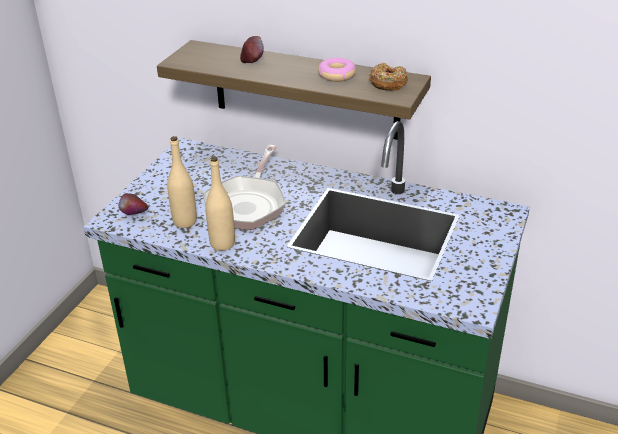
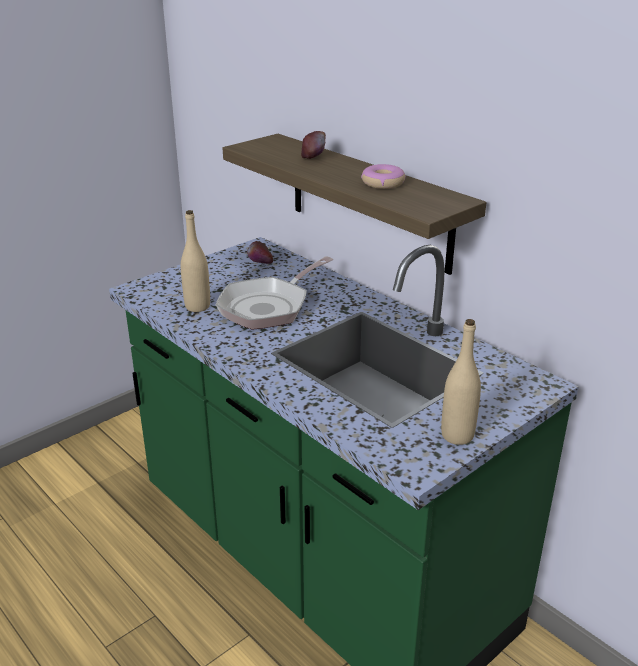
camera: 25 degrees right, 5 degrees down
(134, 216) = (159, 290): apple -> apple (260, 265)
(222, 244) = (213, 334): beige bottle -> beige bottle (457, 435)
(388, 83) = (429, 199): donut -> none

